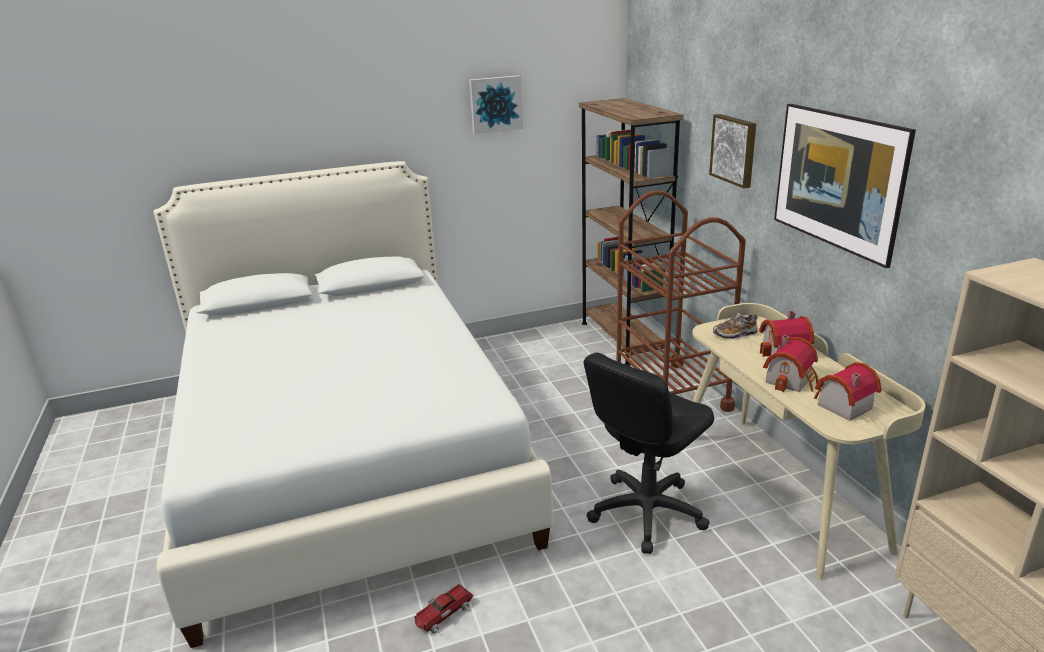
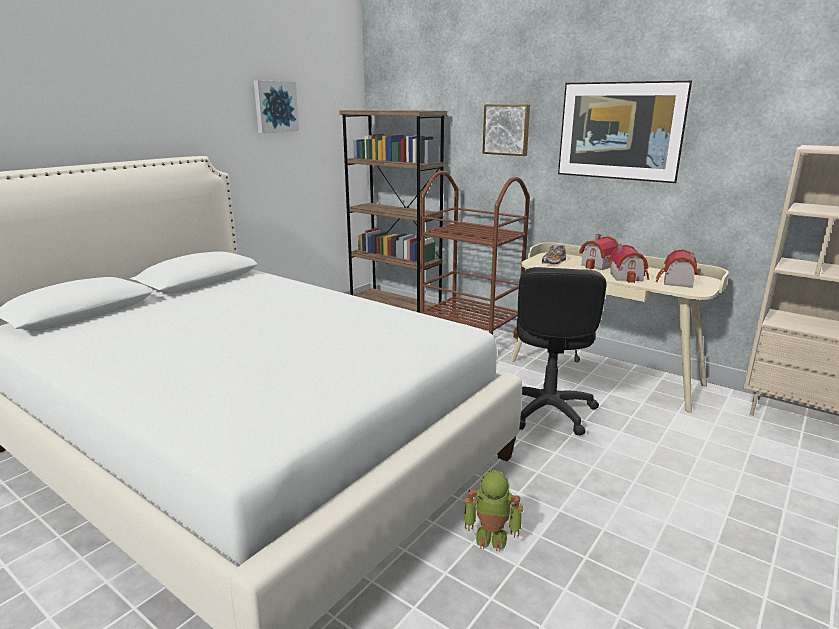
camera: 35 degrees left, 5 degrees down
(443, 614) = (492, 536): toy car -> toy robot

